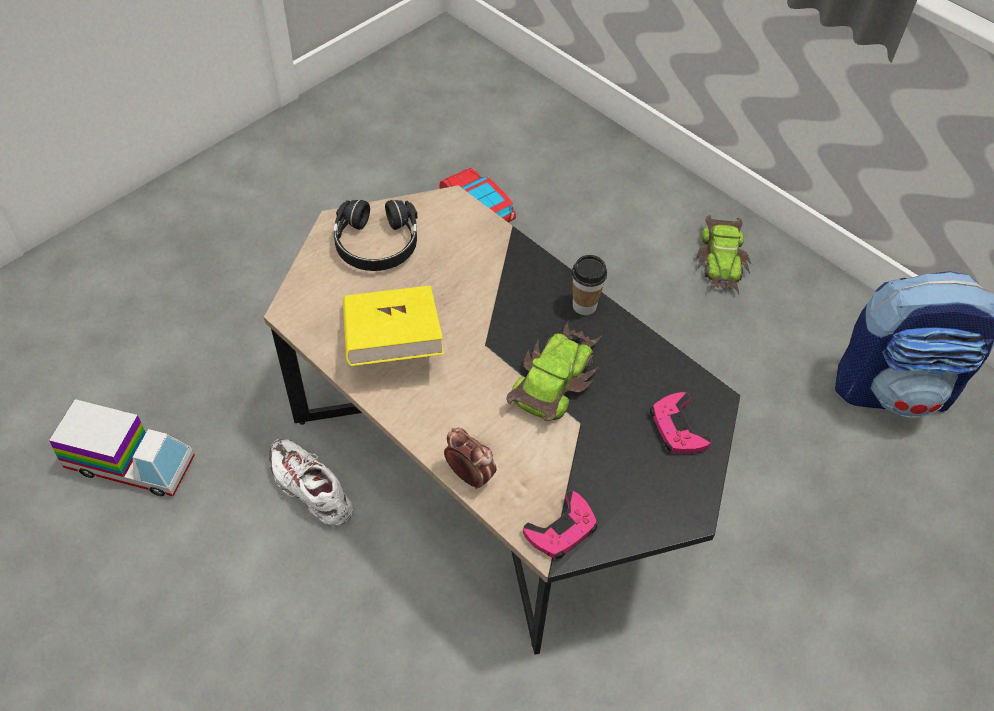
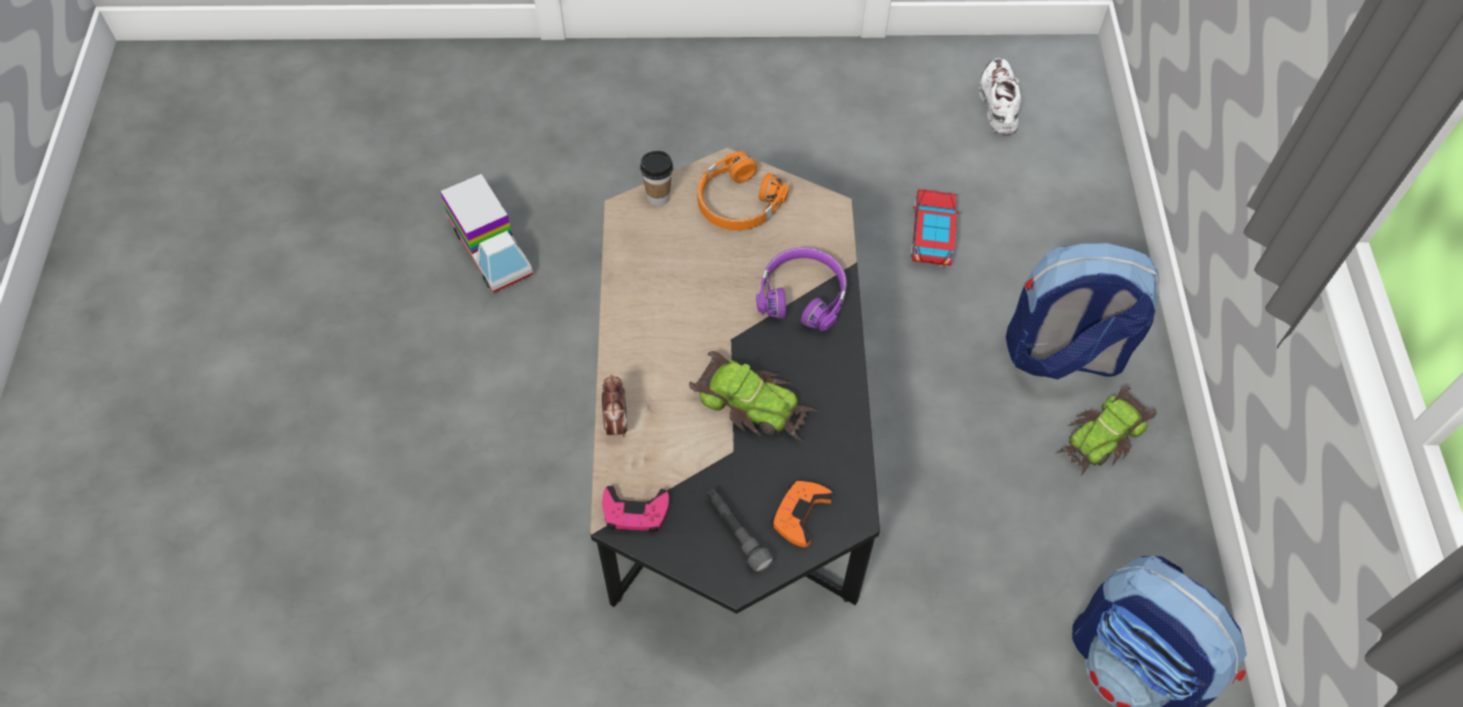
camera: 45 degrees right, 5 degrees up
(310, 489) = (584, 360): white shoe -> white shoe (998, 104)
(376, 244) = (737, 202): black headphones -> orange headphones
(392, 343) = (668, 287): yellow book -> none
(501, 274) = (803, 294): none -> purple headphones
(554, 377) = (753, 403): toy car -> toy car turned 45 degrees clockwise
(584, 306) = (838, 367): cup -> cup (658, 197)
(643, 227) = (1063, 354): none -> backpack
(651, 479) = (737, 532): none -> grey flashlight
(677, 428) = (800, 514): pink game controller -> orange game controller

